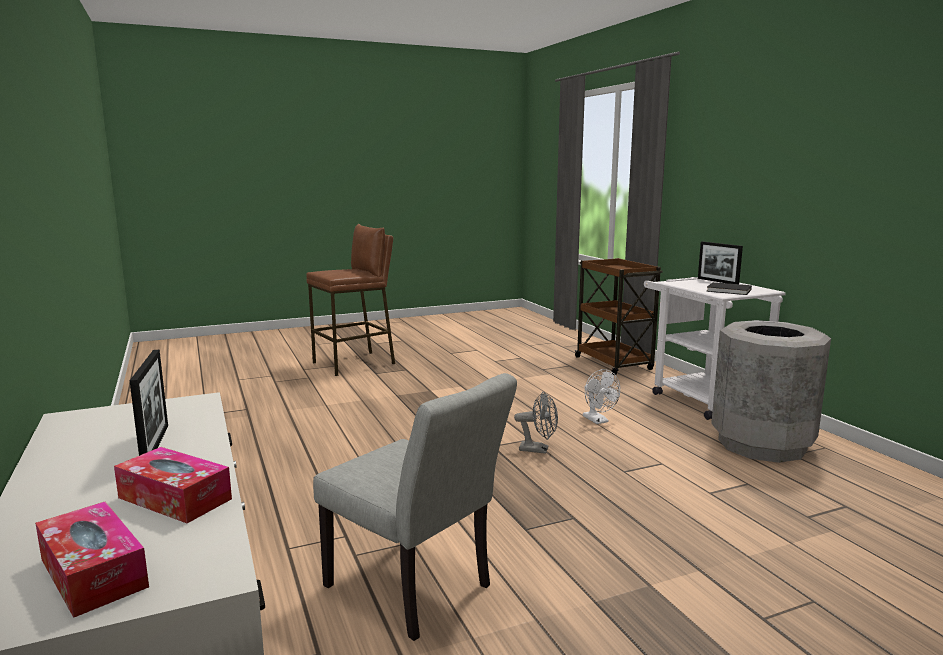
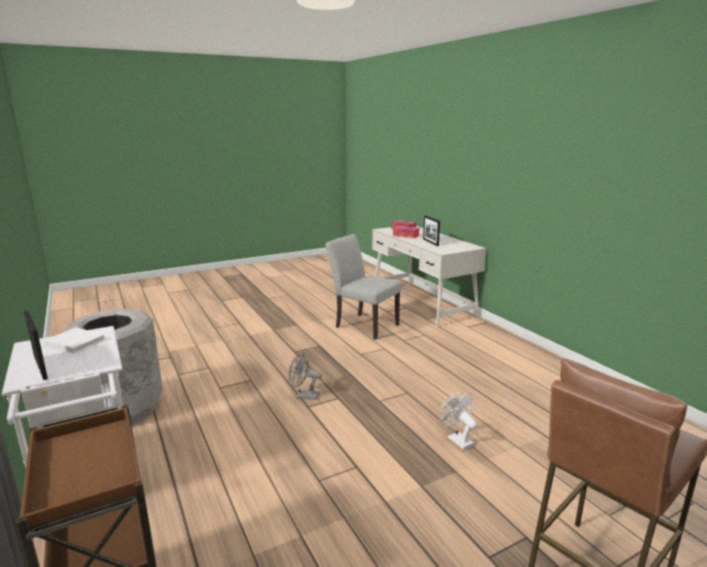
camera: 175 degrees right, 5 degrees up
(598, 421) = (239, 434): white fan -> white fan (457, 439)
(730, 290) = (74, 341): black book -> white book

